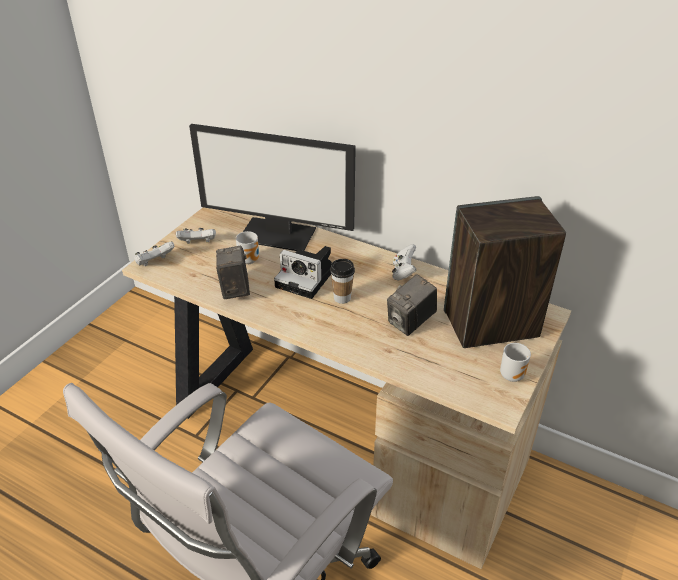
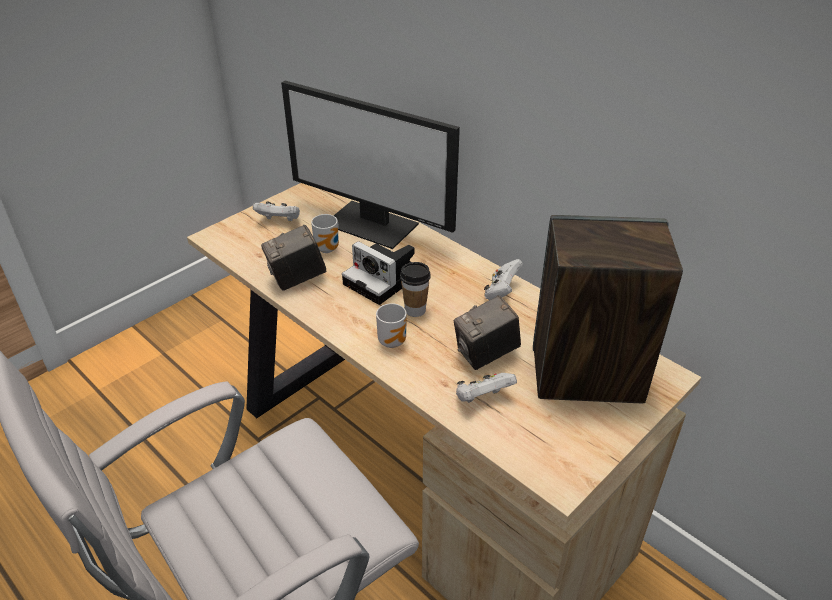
camera: 15 degrees right, 0 degrees up
(155, 262) = (224, 235): white game controller -> white game controller (482, 398)
(234, 289) = (297, 279): camera -> camera turned 120 degrees counterclockwise
(512, 374) = (589, 445): mug -> mug (393, 341)

